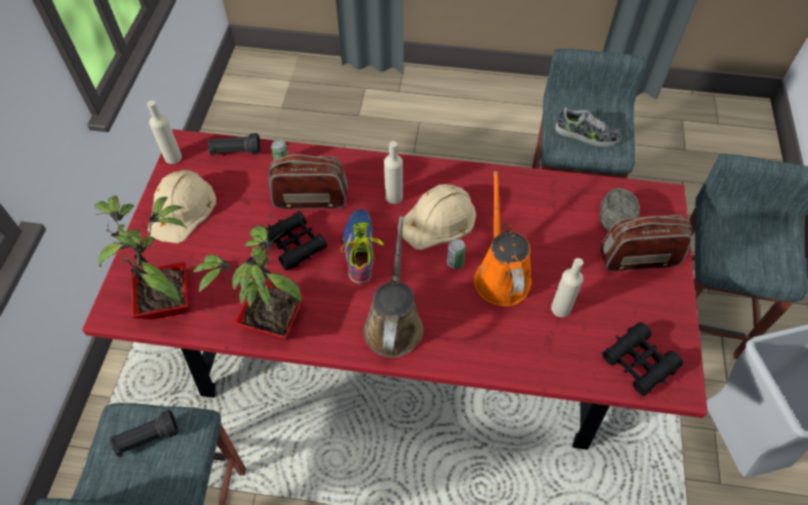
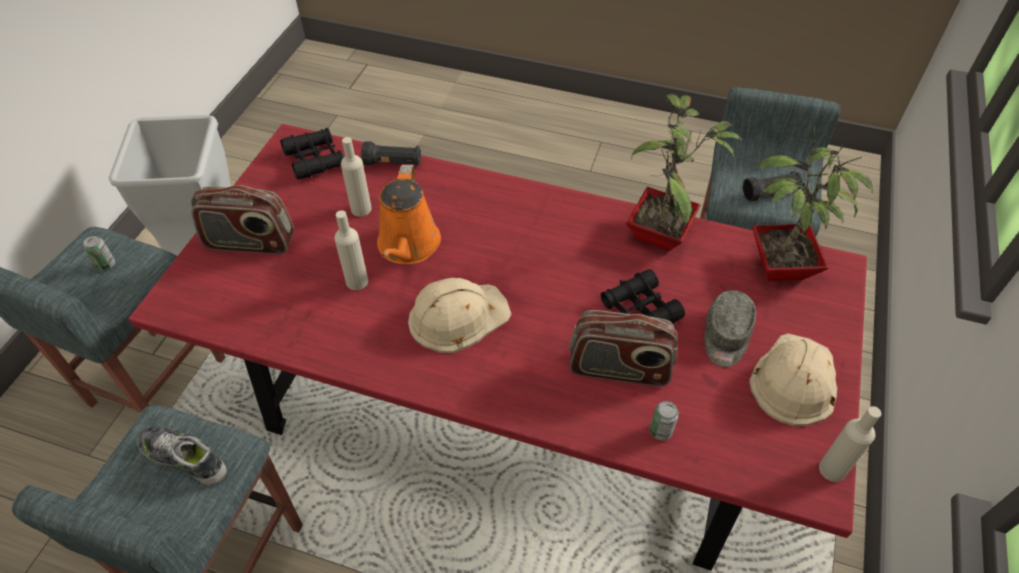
camera: 170 degrees left, 5 degrees down
(235, 152) = (735, 464): black flashlight -> black flashlight (393, 163)
(359, 250) = (561, 294): shoe -> none
(394, 197) = (507, 355): beige bottle -> beige bottle (357, 281)
(394, 323) = (535, 218): brown watering can -> none
(455, 263) = (454, 265): can -> can (106, 265)
(616, 214) = (240, 292): grey cap -> grey cap (725, 336)

